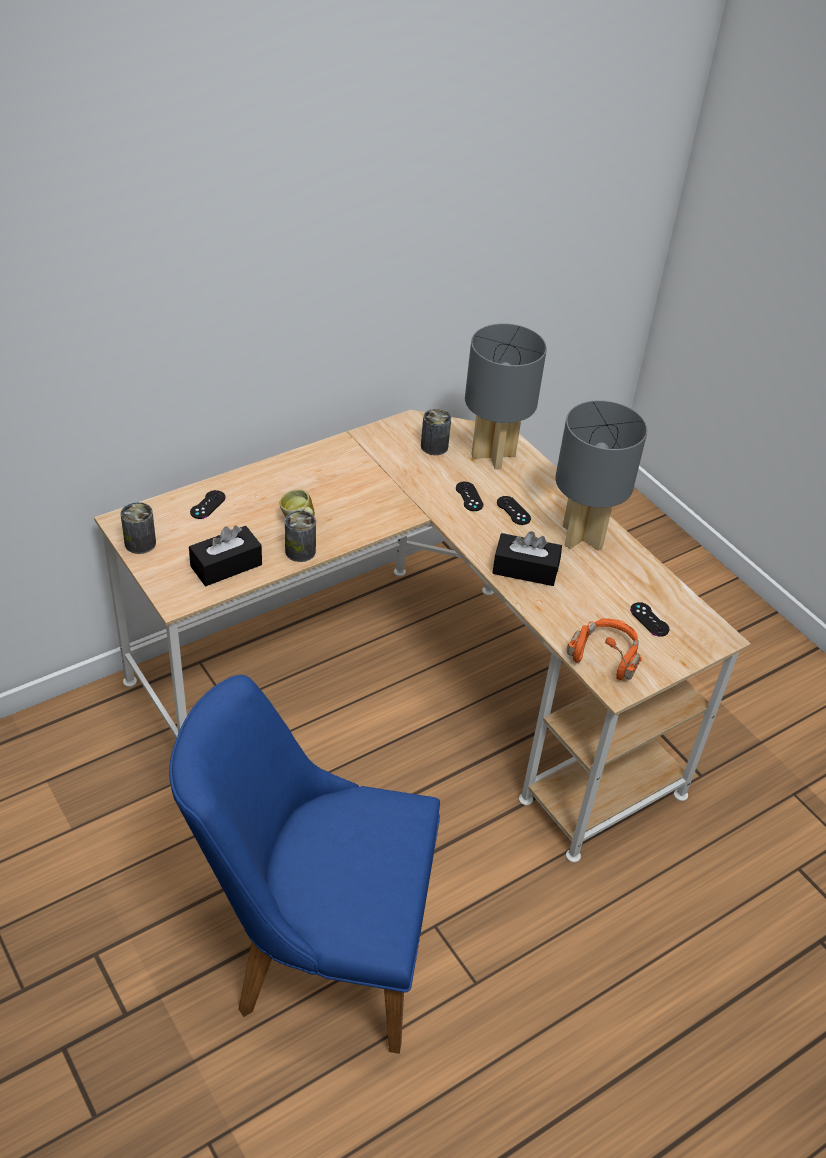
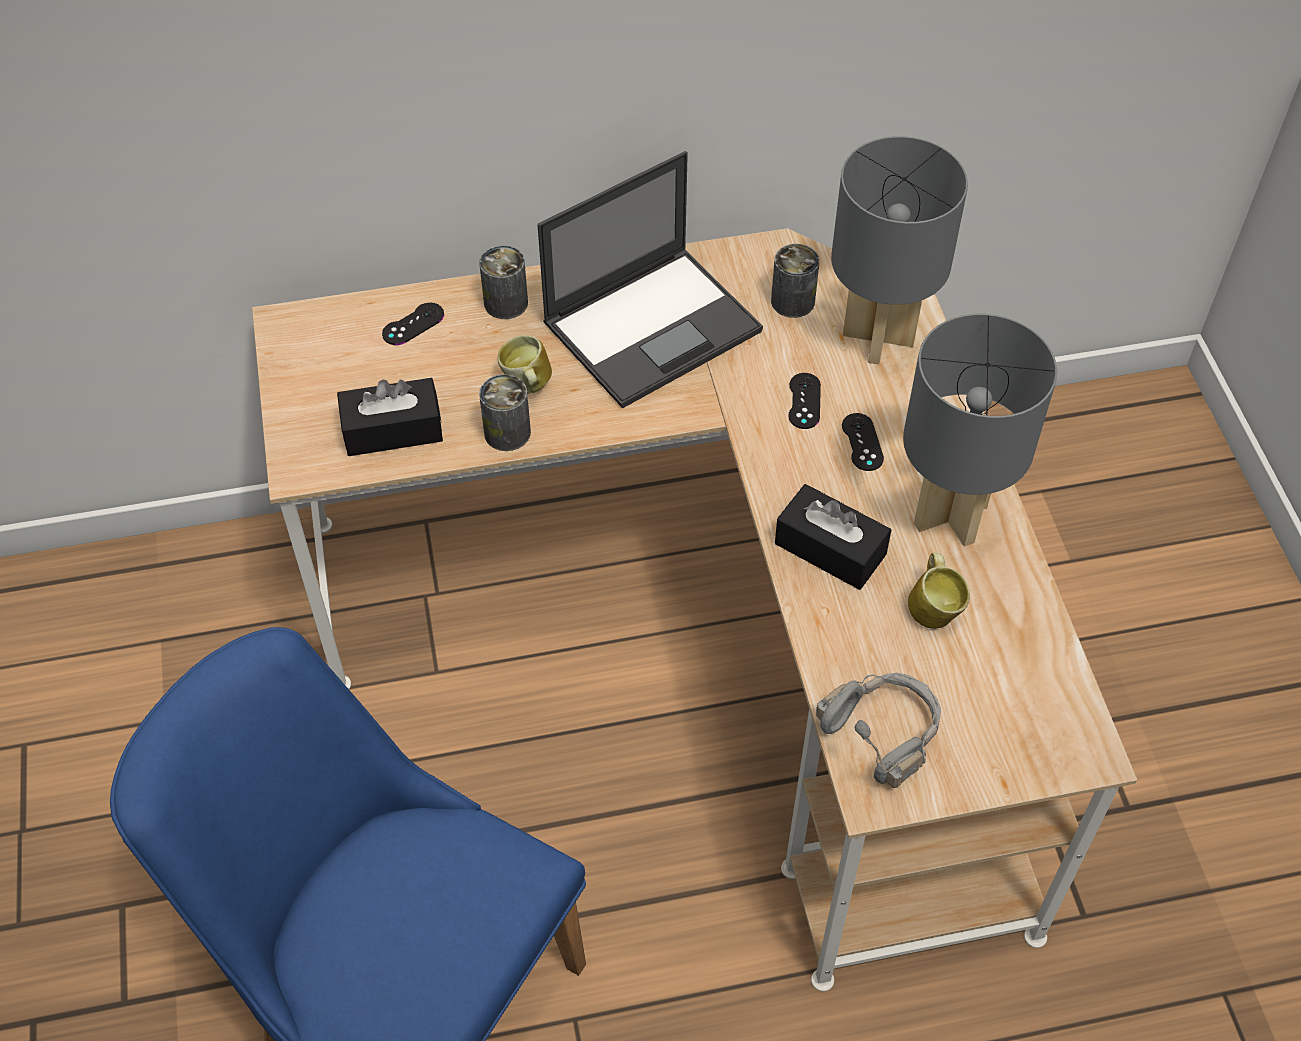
camera: 25 degrees right, 10 degrees up
(140, 543) = (293, 364): can -> can (506, 303)
(359, 475) = (654, 325): none -> laptop
(599, 585) = (934, 608): none -> mug
(605, 656) = (882, 734): orange headphones -> grey headphones
(649, 619) = (986, 690): black game controller -> none

